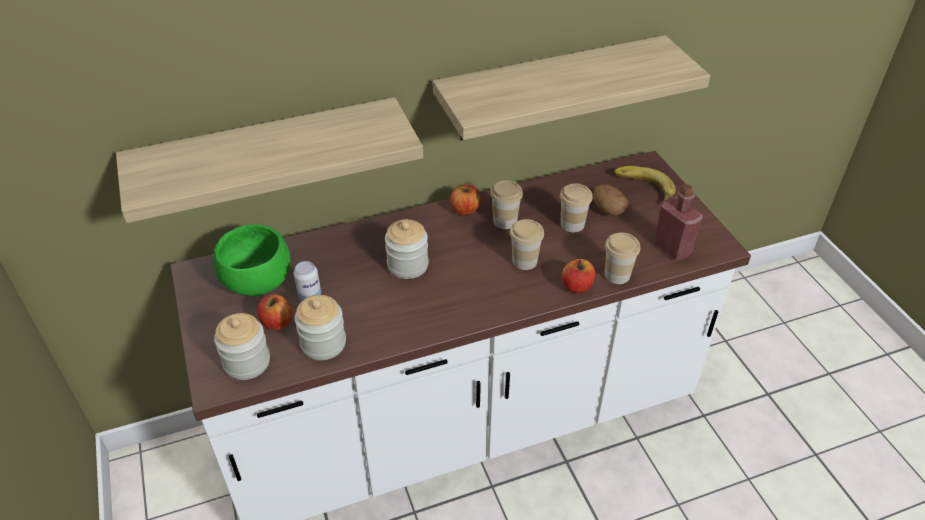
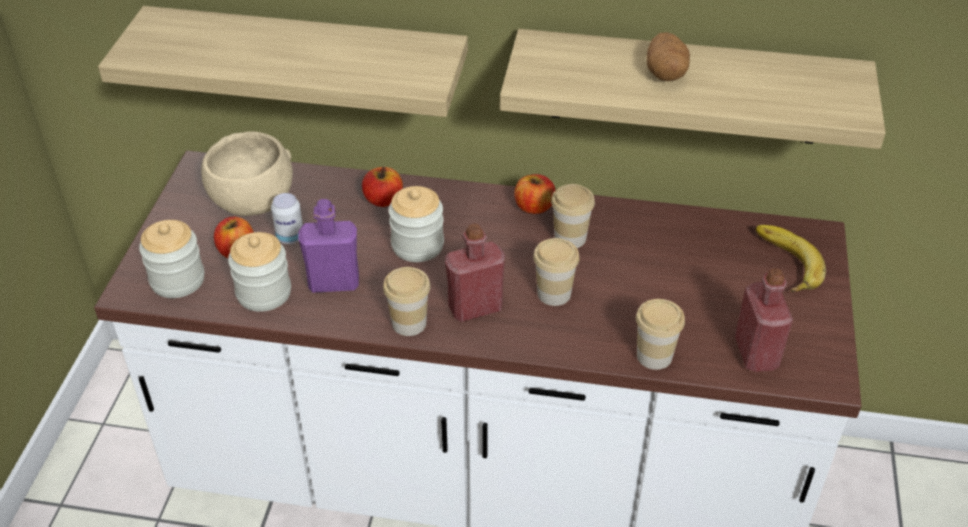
camera: 30 degrees right, 0 degrees up
(256, 281) = (251, 200): green bowl -> beige bowl
(370, 315) = (334, 282): none -> purple bottle
(482, 291) = (475, 308): none -> red bottle
(572, 224) = (650, 273): cup -> cup (409, 323)
(577, 286) = (592, 348): apple -> apple (383, 200)
(608, 209) = (712, 273): potato -> potato (665, 73)

